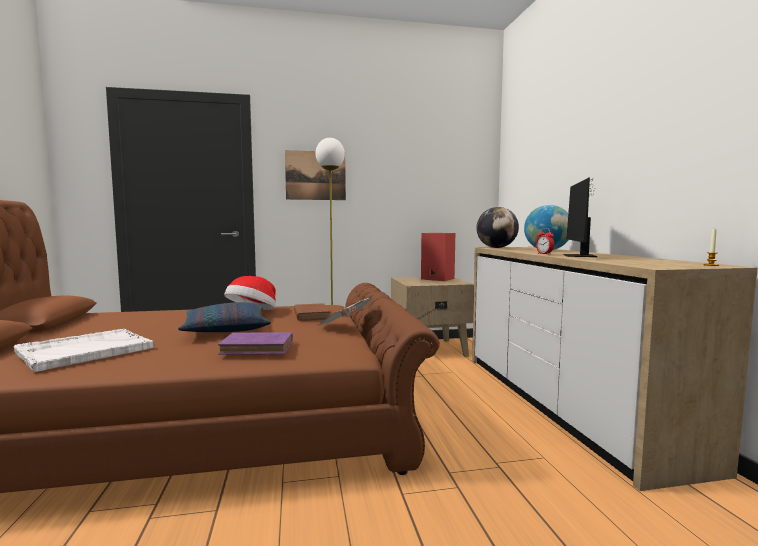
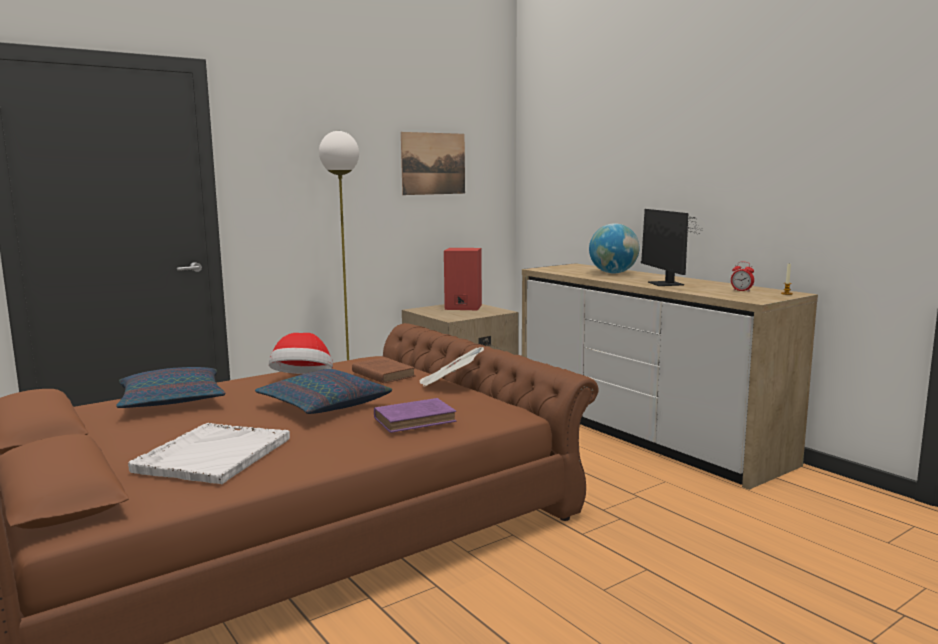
camera: 25 degrees left, 5 degrees up
(153, 316) = (172, 402): none -> blue pillow
(315, 175) = (301, 177): picture -> picture (433, 163)
(496, 247) = (549, 269): globe -> none
(544, 254) = (628, 282): alarm clock -> alarm clock (741, 291)

